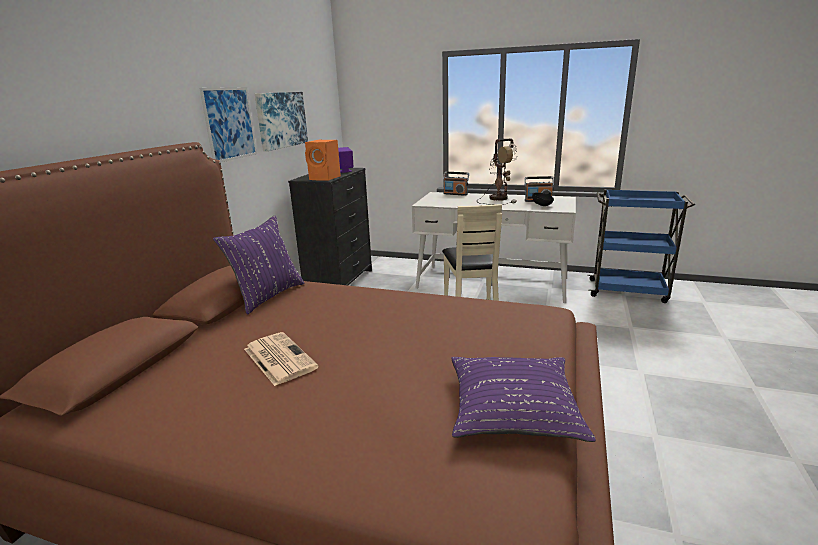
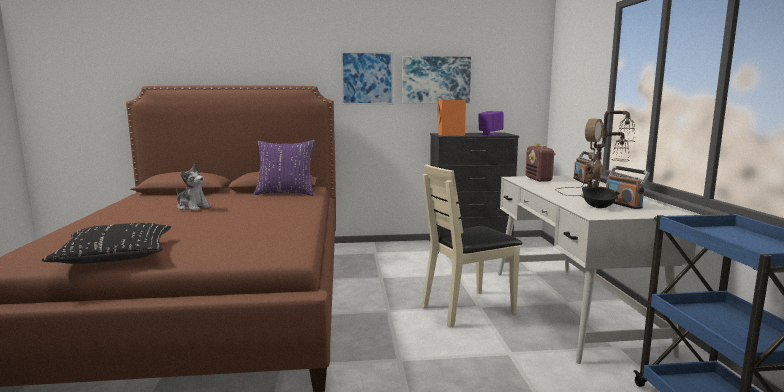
camera: 65 degrees right, 10 degrees down
(278, 358) = (193, 207): newspaper -> plush toy
(437, 200) = (538, 179): none -> radio
(513, 409) = (115, 255): purple pillow -> black pillow

